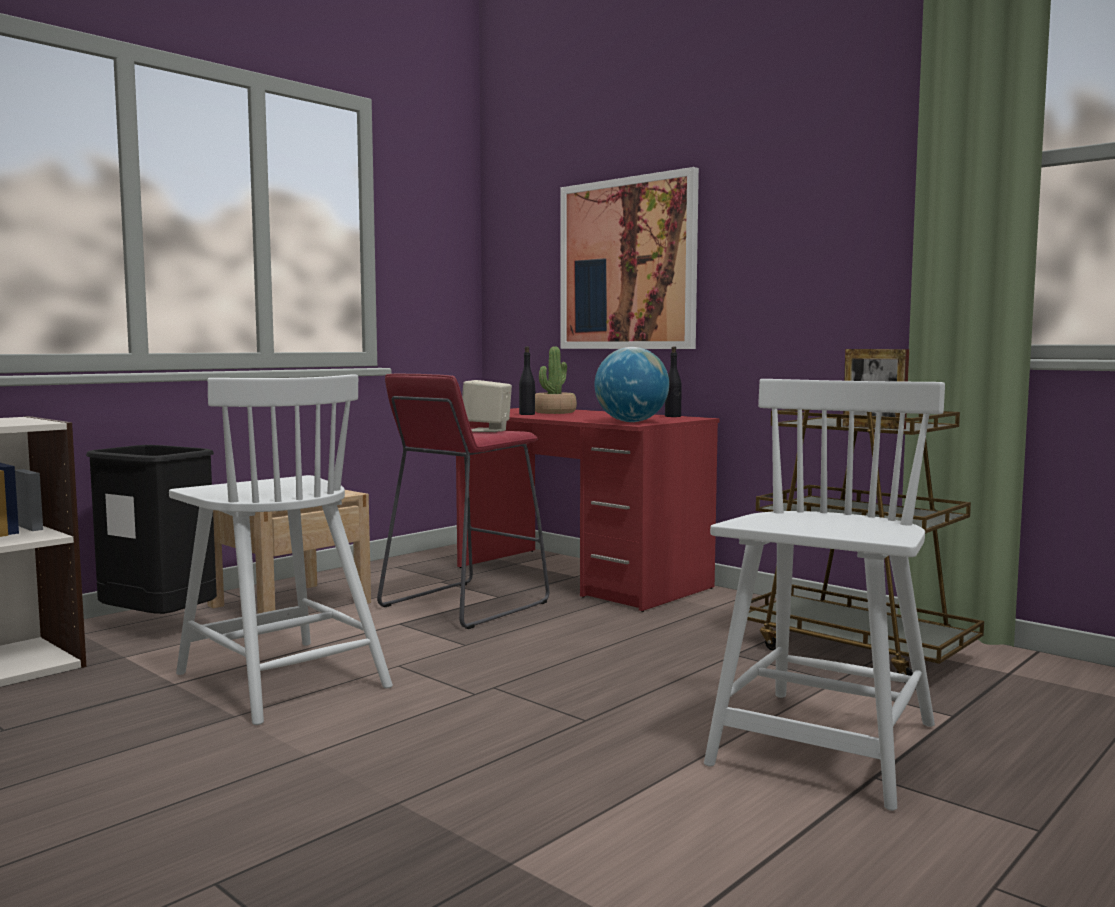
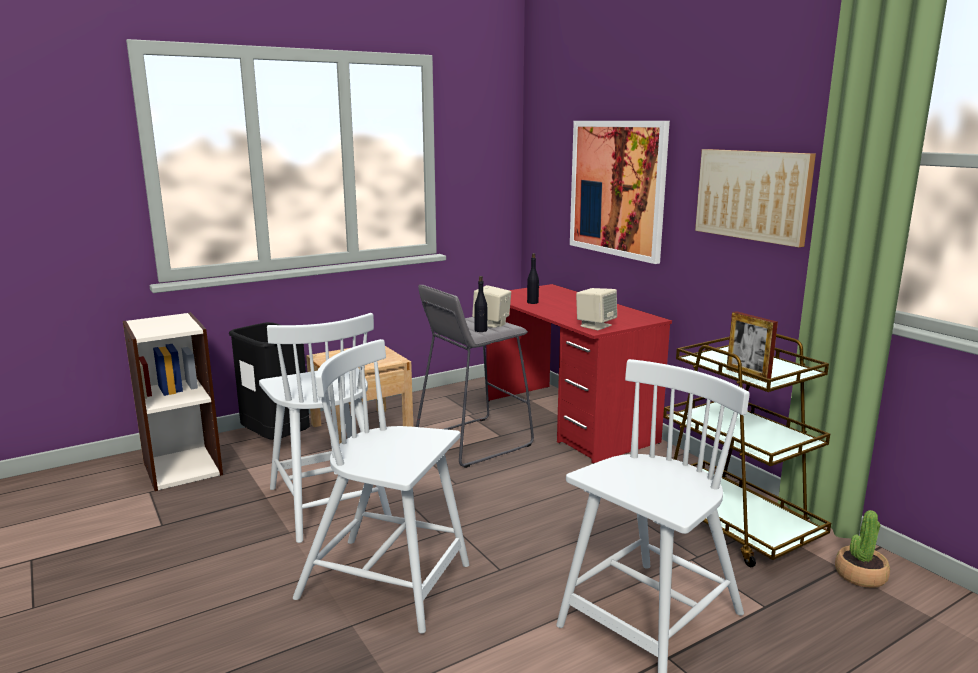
camera: 15 degrees right, 10 degrees up
(426, 751) = (387, 583): none -> white chair
(463, 604) = (472, 441): red stool -> grey stool
(554, 412) = (556, 299): potted plant -> potted plant (860, 575)
(631, 422) = (595, 325): globe -> beige speaker
(673, 416) = (638, 314): black bottle -> black bottle (480, 330)
(821, 239) = (753, 195): none -> picture

